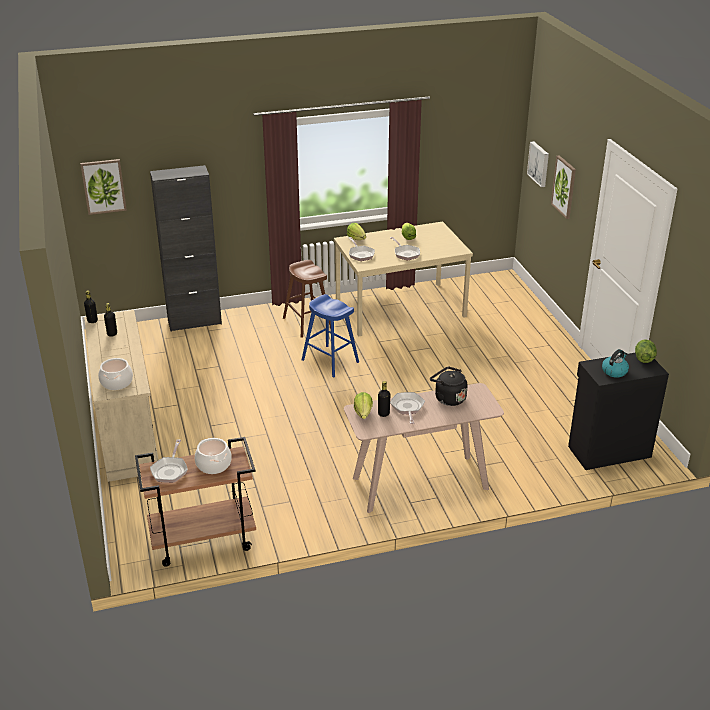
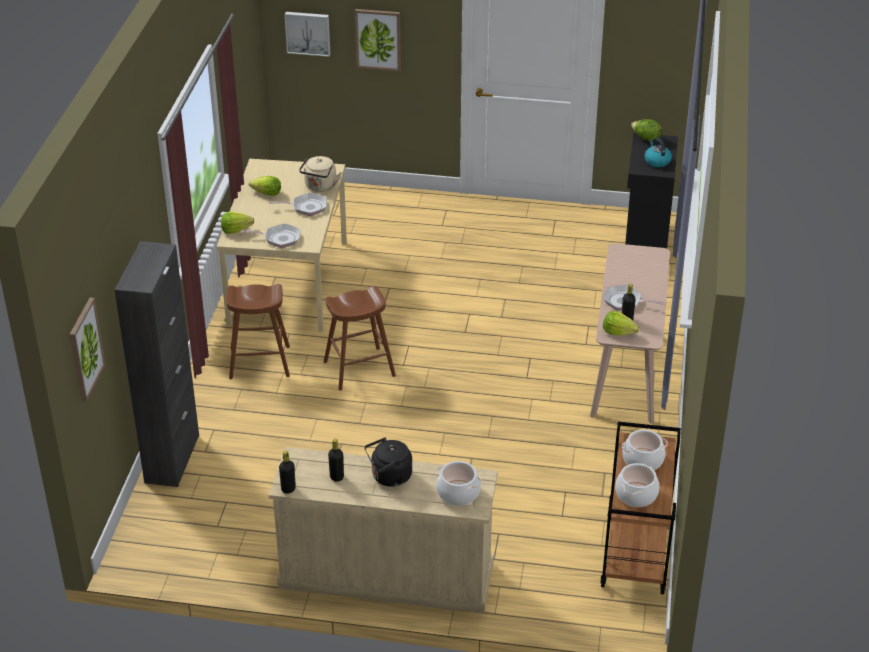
camera: 65 degrees left, 5 degrees up
(170, 470) = (636, 494): frying pan -> cooking pot
(330, 361) = (359, 369): blue stool -> brown stool
(434, 252) = (320, 187): none -> beige kettle
(448, 398) = (624, 272): black kettle -> black kettle (389, 477)

